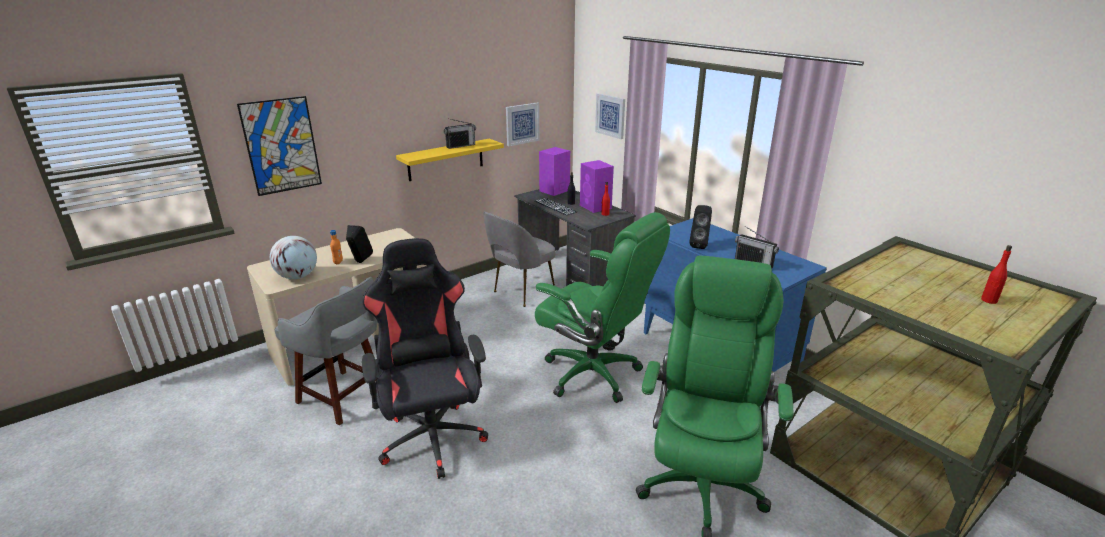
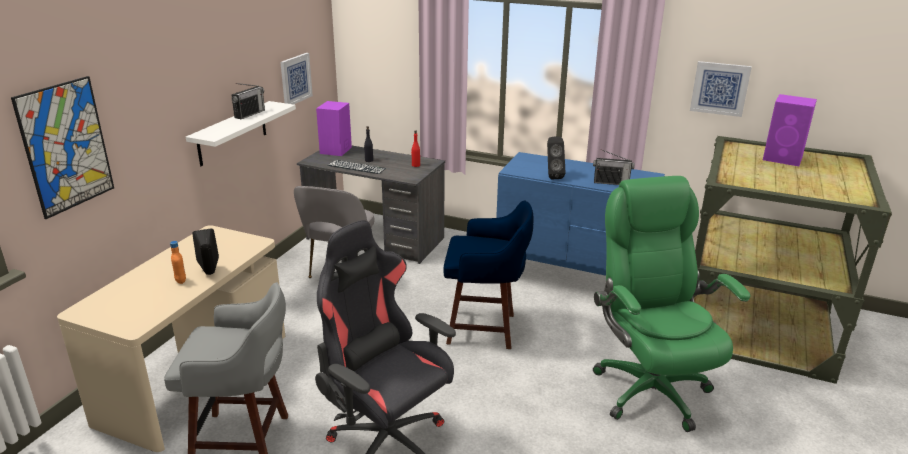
camera: 30 degrees left, 0 degrees up
(297, 276) = (148, 310): globe -> none
(445, 159) = (232, 133): yellow shelf -> white shelf
(593, 375) = (485, 329): green office chair -> blue stool
(596, 207) = (398, 160): purple speaker -> purple speaker (783, 158)
(610, 115) = (391, 59): picture -> picture (720, 88)
(989, 300) = (821, 171): red bottle -> none

